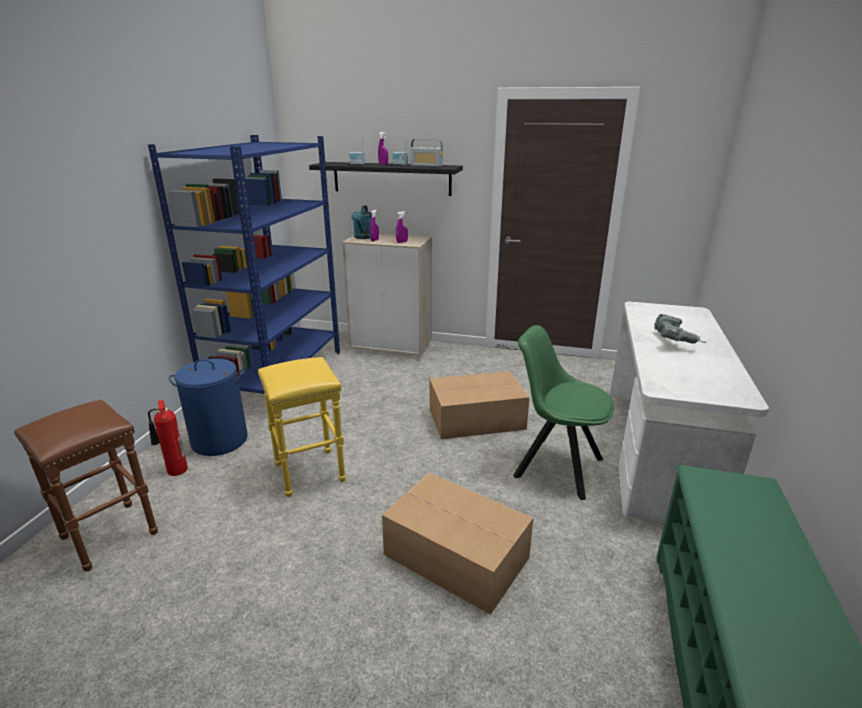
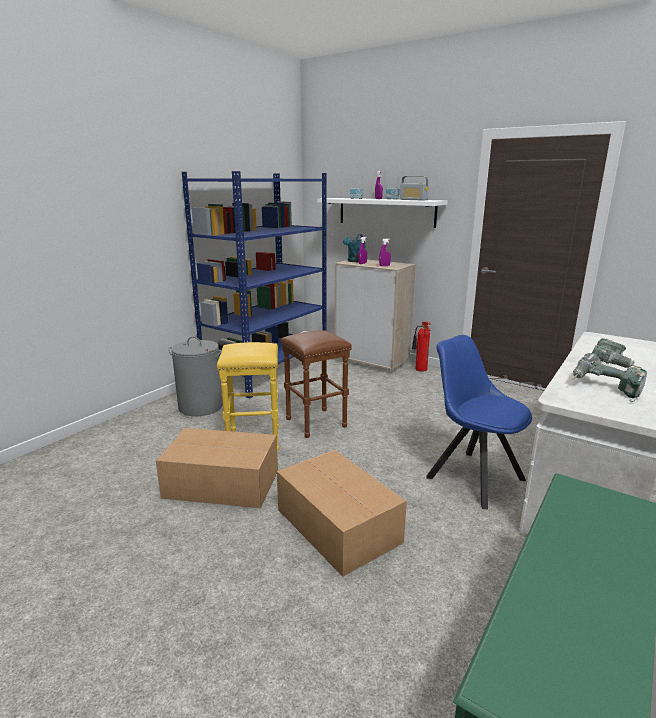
camera: 20 degrees right, 5 degrees down
(108, 536) = (95, 453): brown stool -> brown stool (315, 423)
(175, 471) = (159, 421): fire extinguisher -> fire extinguisher (420, 370)
(220, 440) = (201, 407): blue laundry basket -> grey laundry basket
(391, 178) = (386, 212): black shelf -> white shelf
(475, 419) = (415, 426): cardboard box -> cardboard box (220, 482)
(556, 466) = (473, 477): green chair -> blue chair
(687, 369) = (604, 389): none -> power drill

